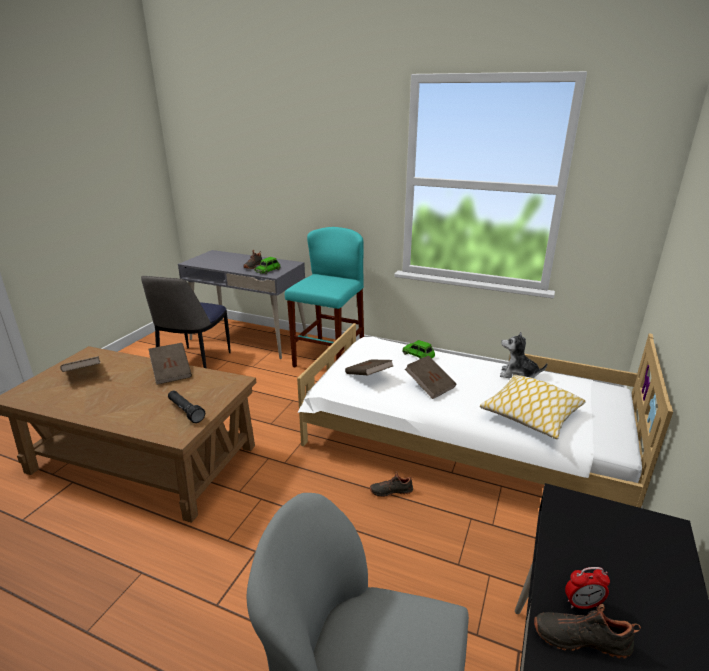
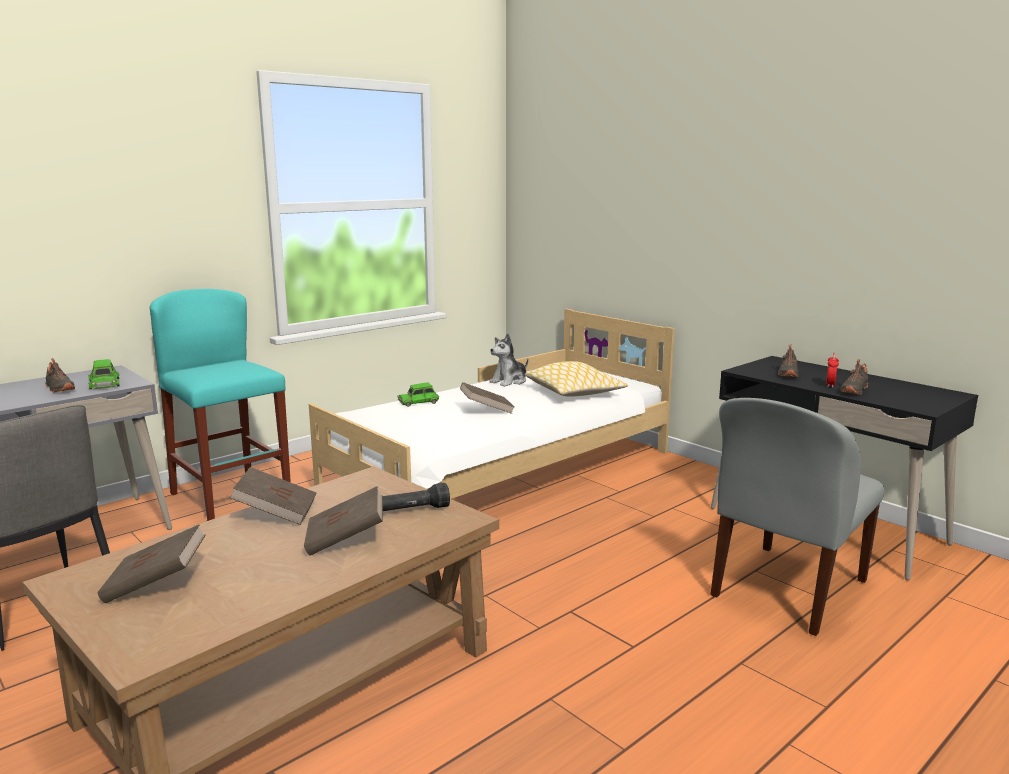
camera: 65 degrees left, 10 degrees down
(368, 377) = (433, 428): brown book -> brown book (345, 539)
(391, 490) = (540, 521): black shoe -> black shoe (787, 373)

